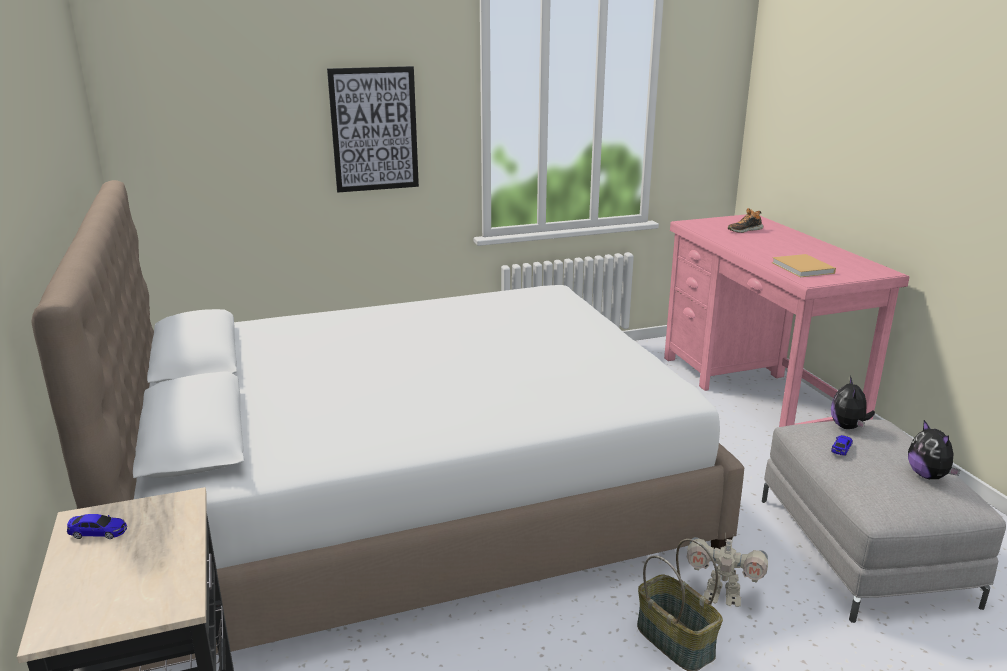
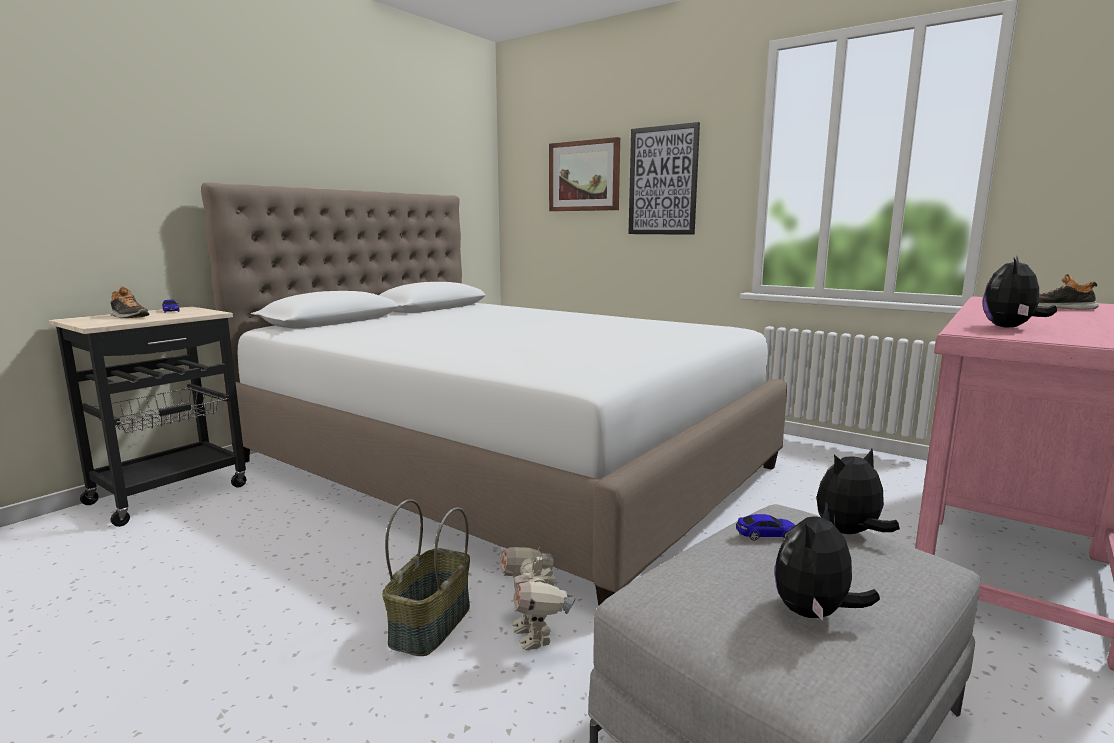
camera: 55 degrees right, 10 degrees down
(120, 572) = (129, 317): none -> shoe
(260, 124) = (584, 176): none -> picture
(803, 268) = (1010, 328): beige book -> plush toy

